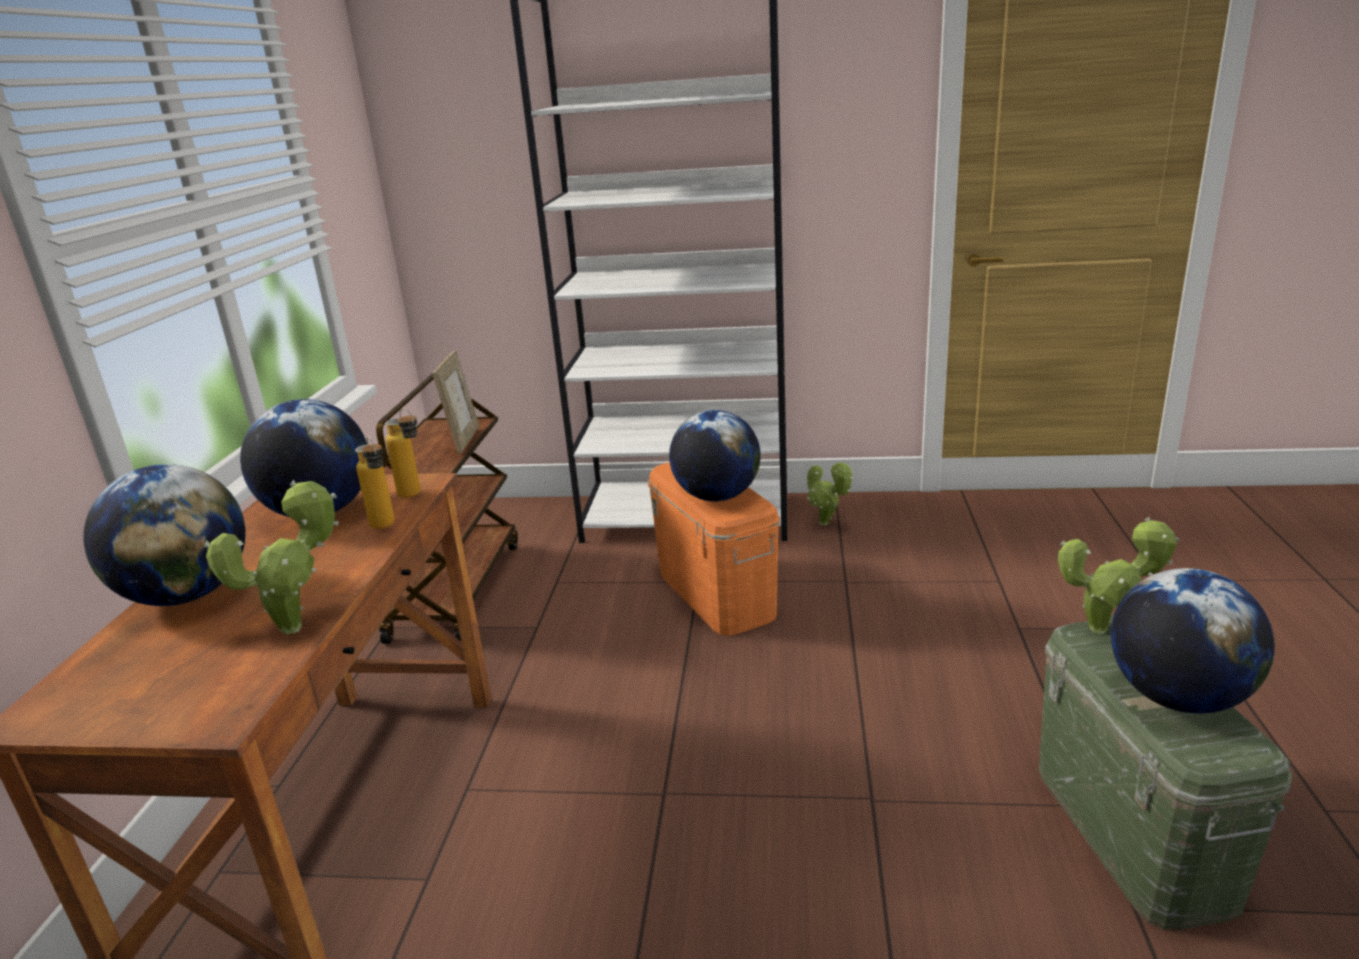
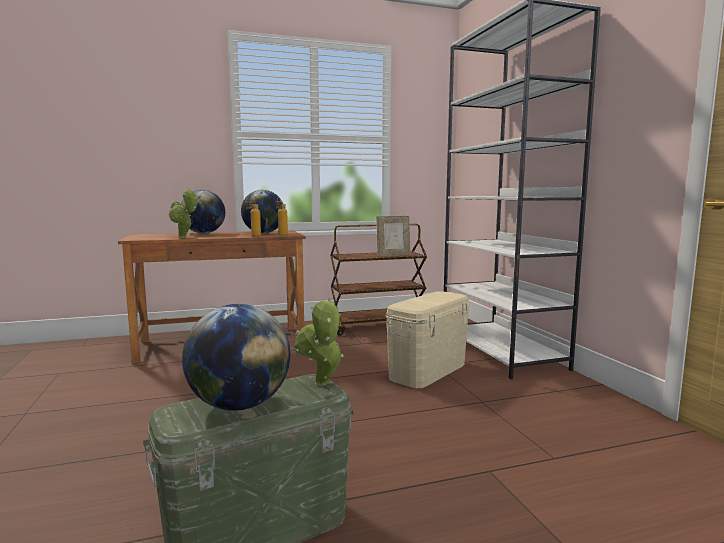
camera: 65 degrees right, 15 degrees down
(716, 593) = (428, 371): orange storage box -> beige storage box
(717, 497) = (417, 302): globe -> none
(827, 524) = (550, 387): potted plant -> none

